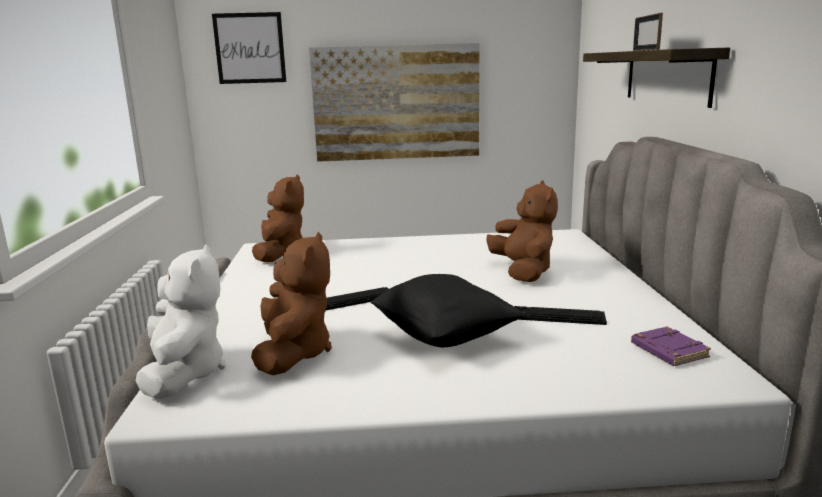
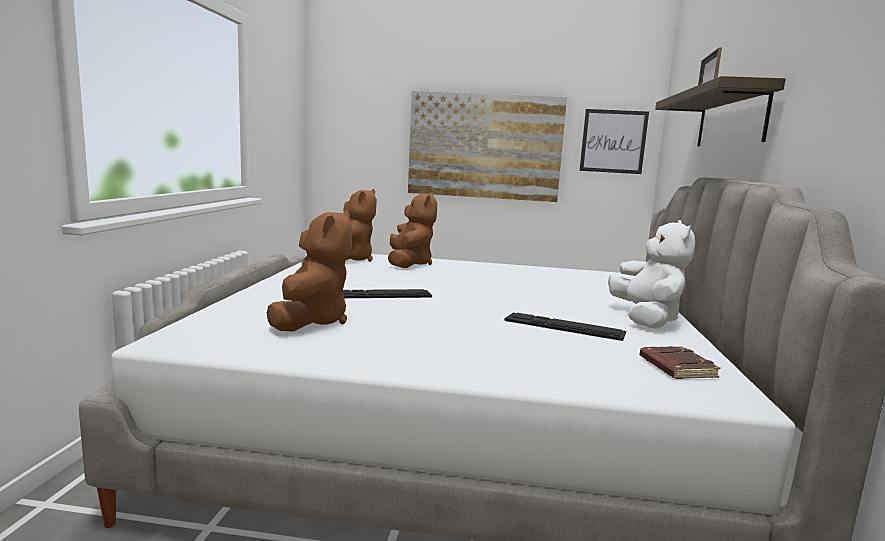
camera: 10 degrees right, 5 degrees down
(184, 374) = (209, 321): white plush toy -> white plush toy (646, 319)
(250, 48) = (361, 88): picture -> picture (613, 141)
(444, 336) = (456, 328): black pillow -> none
(523, 272) = (563, 295): brown plush toy -> brown plush toy (409, 264)
(667, 351) = (675, 368): purple book -> brown book

